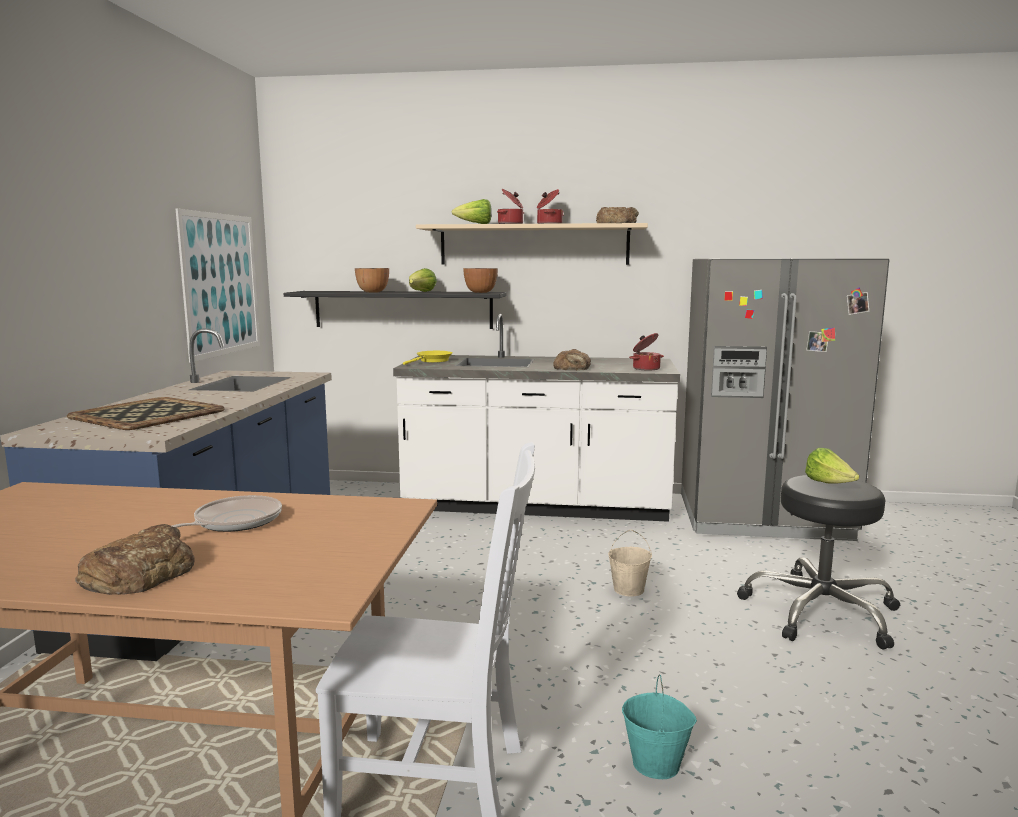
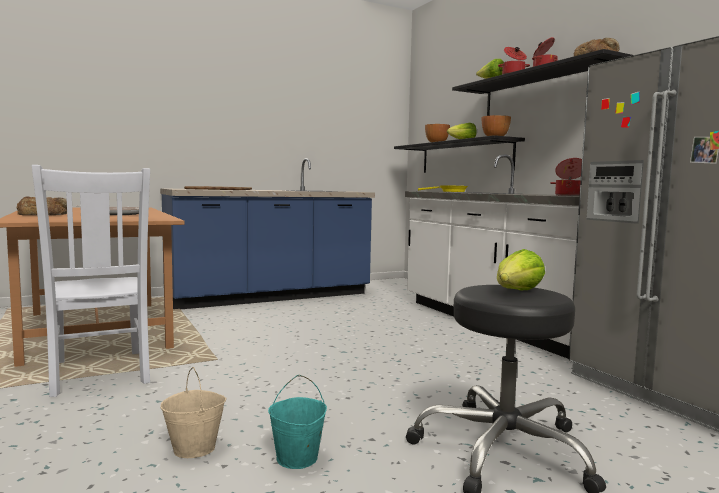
camera: 55 degrees right, 5 degrees down
(221, 284) = (351, 139): picture -> none
(534, 245) = (545, 93): beige shelf -> black shelf
(573, 367) = (514, 194): bread -> none
(628, 589) = (406, 372): beige bucket -> beige bucket (195, 448)
(656, 764) = (155, 420): turquoise bucket -> turquoise bucket (297, 458)

